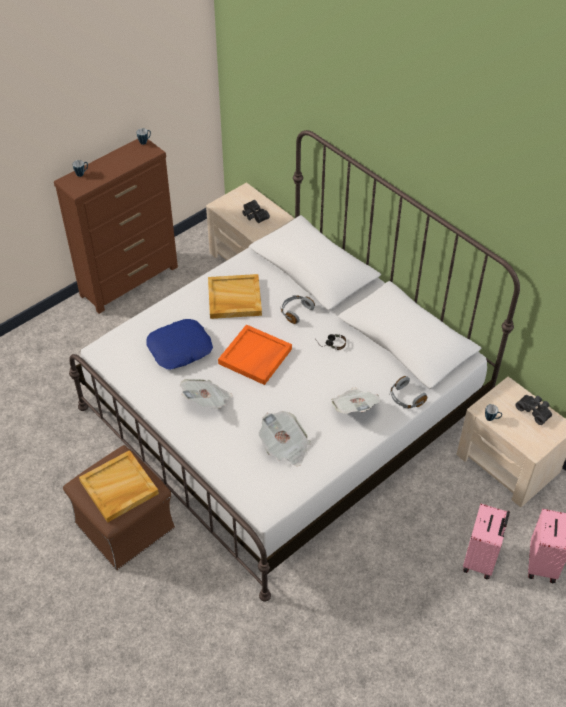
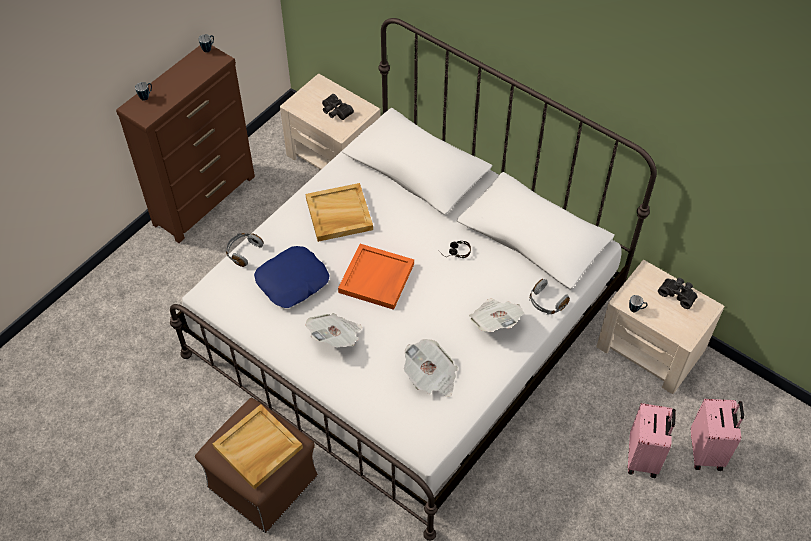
camera: 10 degrees left, 5 degrees up
(295, 312) = (409, 220): grey headphones -> grey headphones (243, 252)

